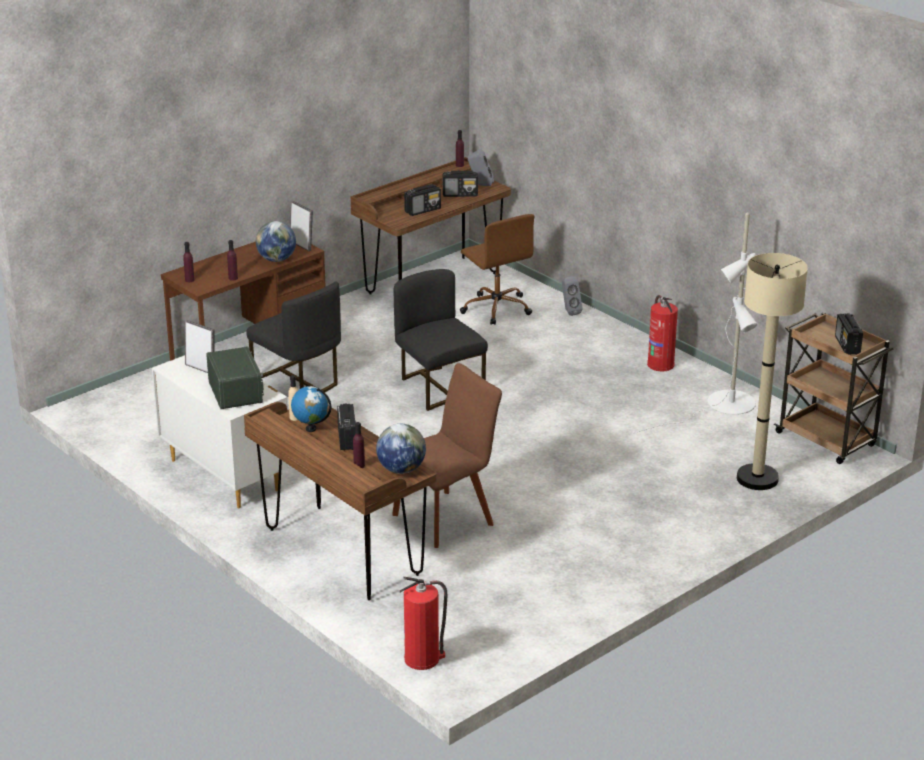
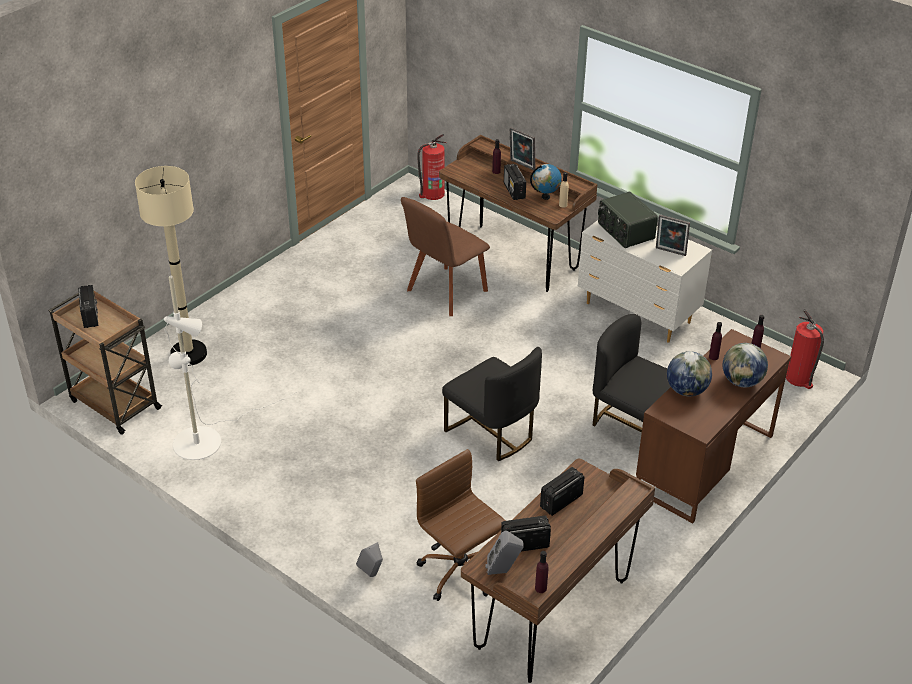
camera: 170 degrees right, 10 degrees up
(302, 245) = (673, 418): picture frame -> picture frame (521, 165)
(401, 469) = (465, 171): globe -> globe (742, 382)
(660, 364) = (265, 492): fire extinguisher -> fire extinguisher (799, 378)

